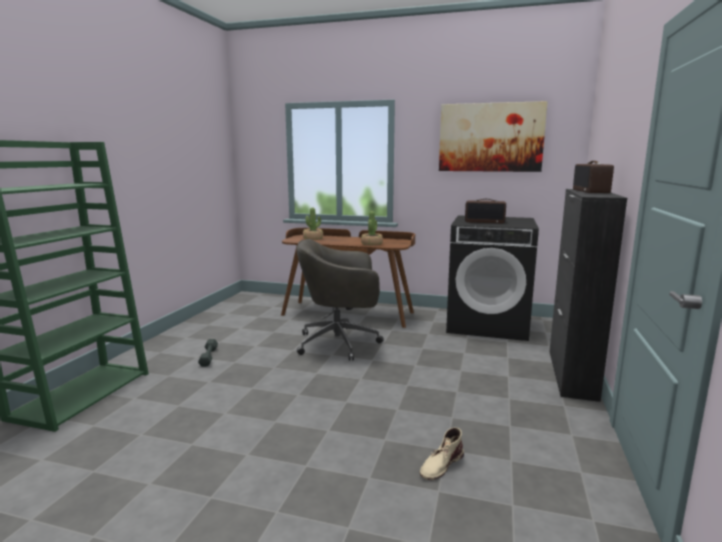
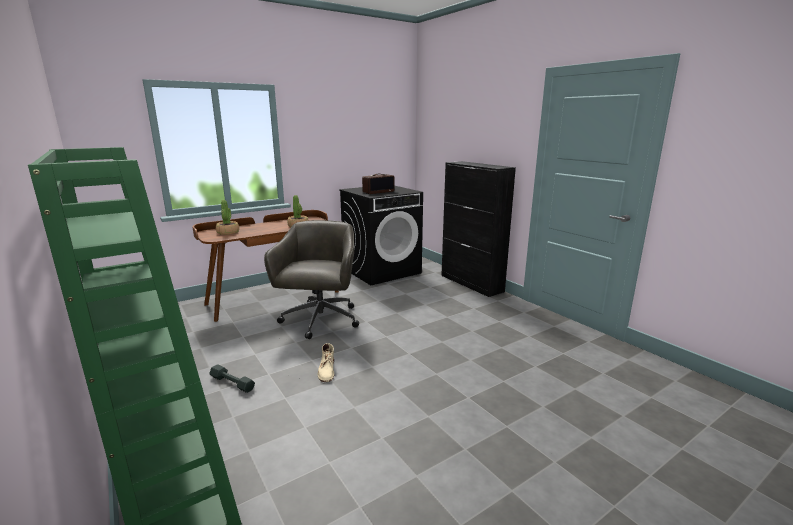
camera: 50 degrees left, 5 degrees up
(340, 343) = (320, 321): grey office chair -> grey office chair turned 150 degrees clockwise
(441, 465) = (514, 355): beige boot -> beige boot (327, 371)
(490, 137) = (356, 122): picture -> none
(591, 191) = (473, 163): radio -> none

